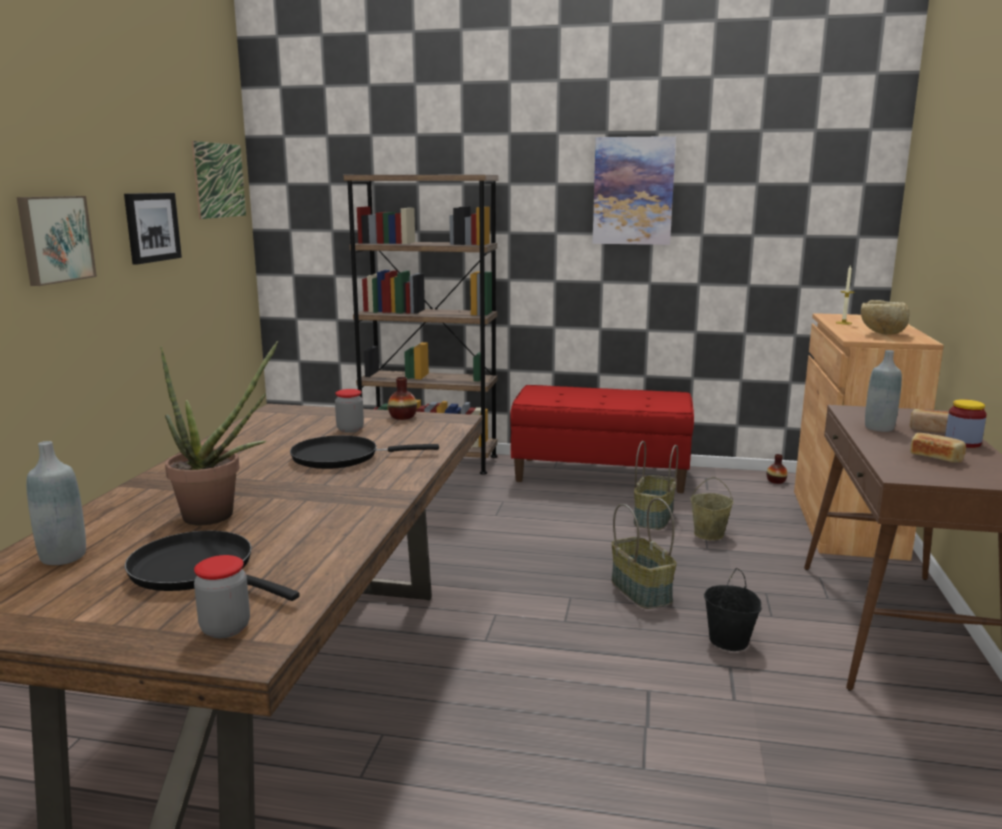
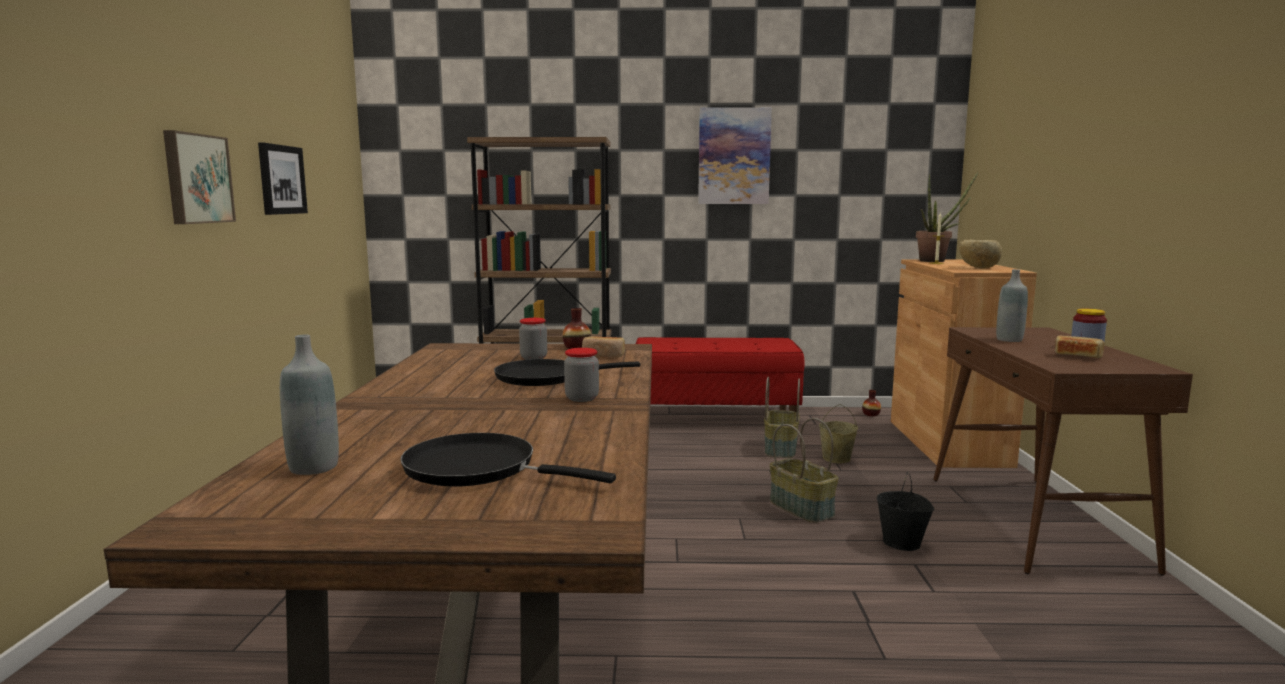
camera: 10 degrees left, 5 degrees down
(219, 180) = (337, 143): picture -> none
(219, 516) = (460, 426): potted plant -> potted plant (937, 261)
(225, 628) = (554, 513): jar -> jar (582, 398)
(932, 430) = (1053, 339): bread -> bread (603, 355)

